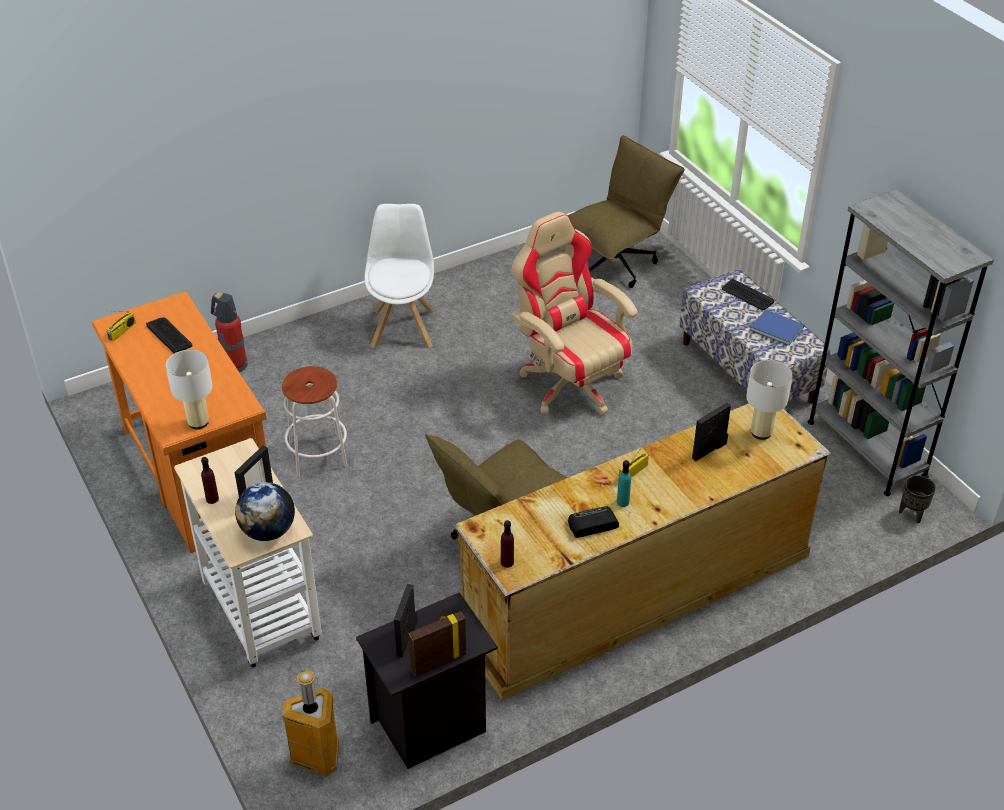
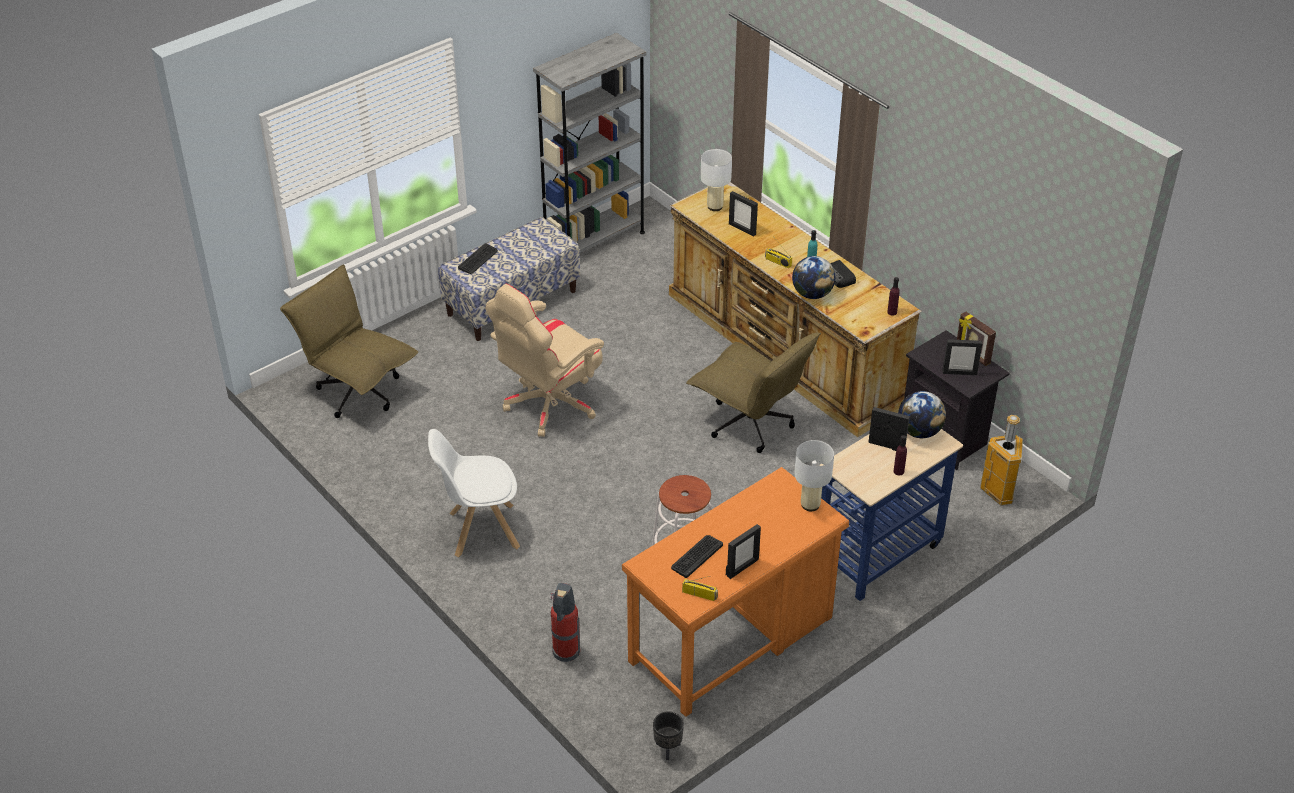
camera: 100 degrees left, 0 degrees up
(140, 362) = (742, 567): none -> picture frame
(260, 609) = (876, 556): white cart -> blue cart
(561, 492) = (812, 294): none -> globe
(776, 327) = (520, 243): blue book -> none
(911, 513) = (660, 222): black planter -> black planter (667, 749)

